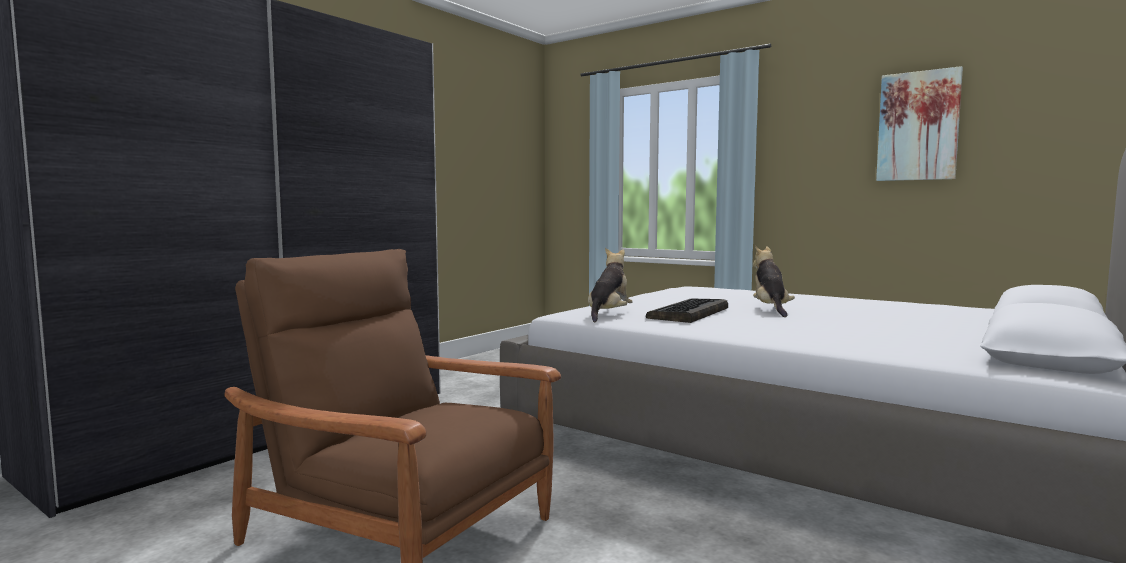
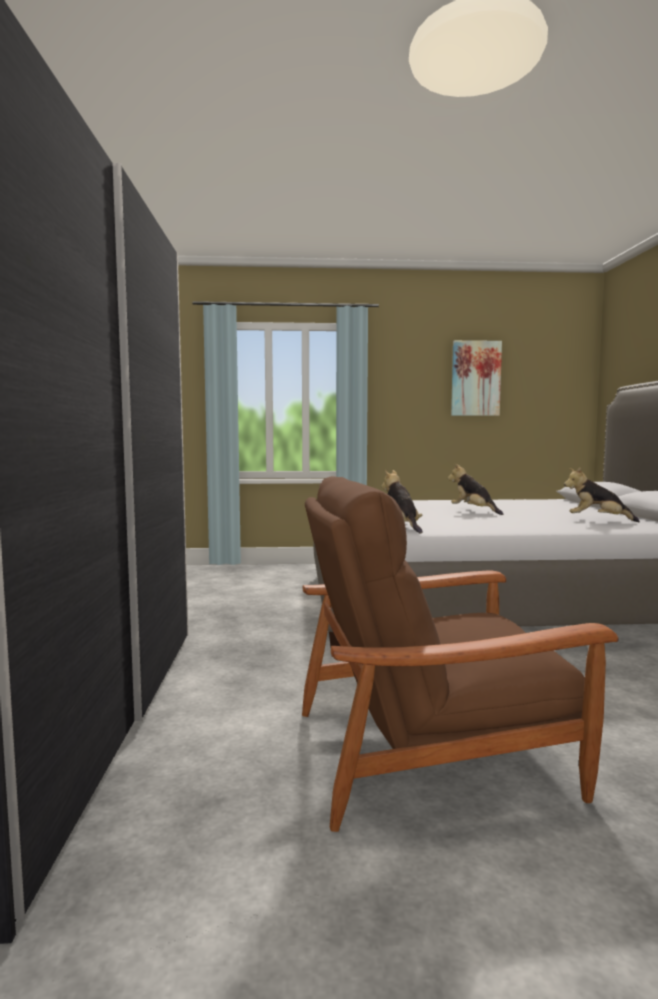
camera: 40 degrees left, 0 degrees up
(689, 313) = (445, 519): keyboard -> none
(891, 338) = (597, 520): none -> plush toy

